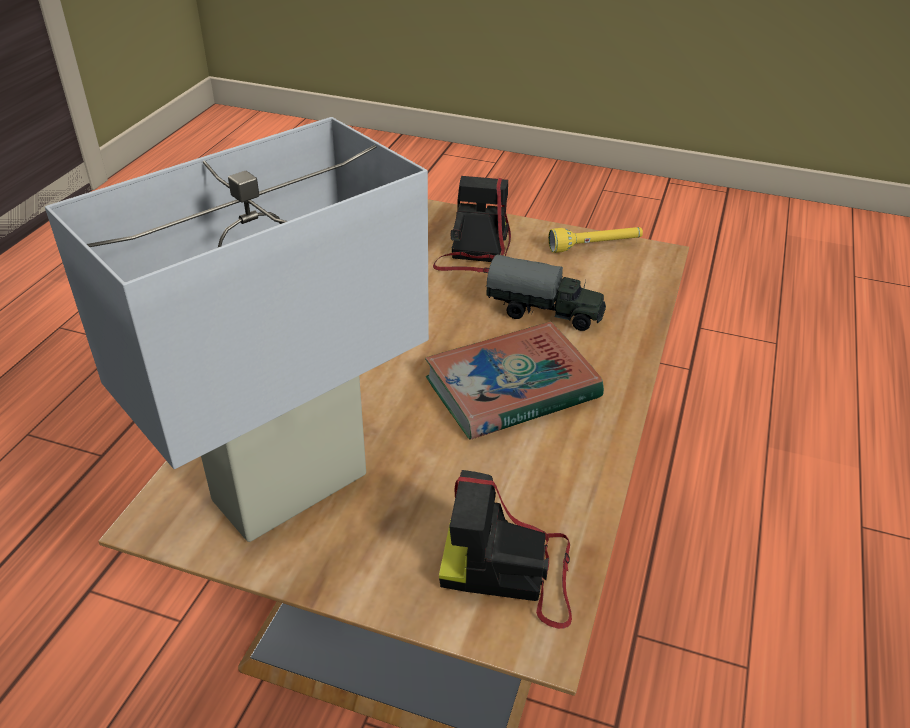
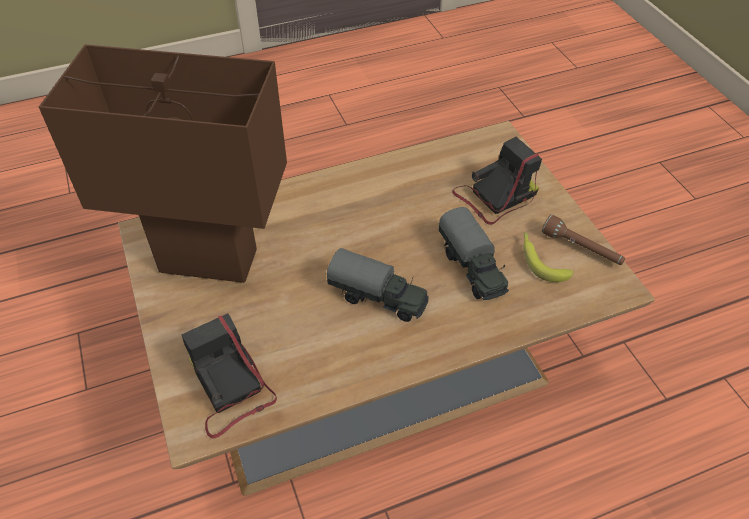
camera: 50 degrees right, 10 degrees up
(290, 487) = (208, 261): white table lamp -> brown table lamp
(512, 388) = (379, 298): book -> toy truck
(582, 272) = (541, 260): none -> banana
(595, 246) = (581, 249): yellow flashlight -> brown flashlight

